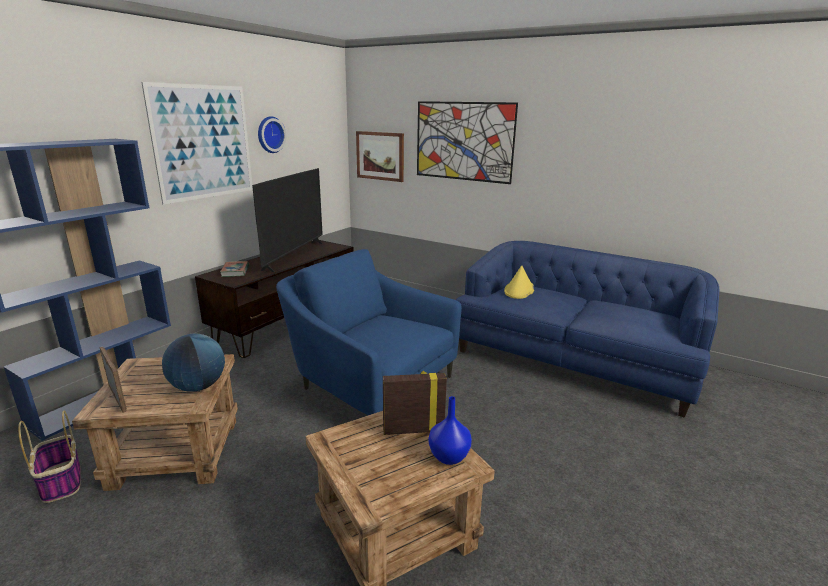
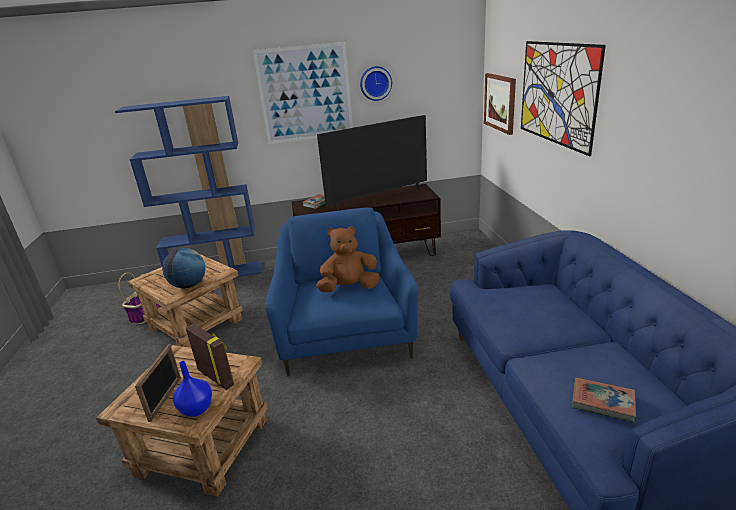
camera: 50 degrees right, 5 degrees up
(117, 397) = (156, 276): picture frame -> picture frame (166, 398)
(389, 327) = (349, 288): none -> brown plush toy
(519, 290) = (523, 295): yellow hat -> none
(647, 322) = (602, 402): none -> book

